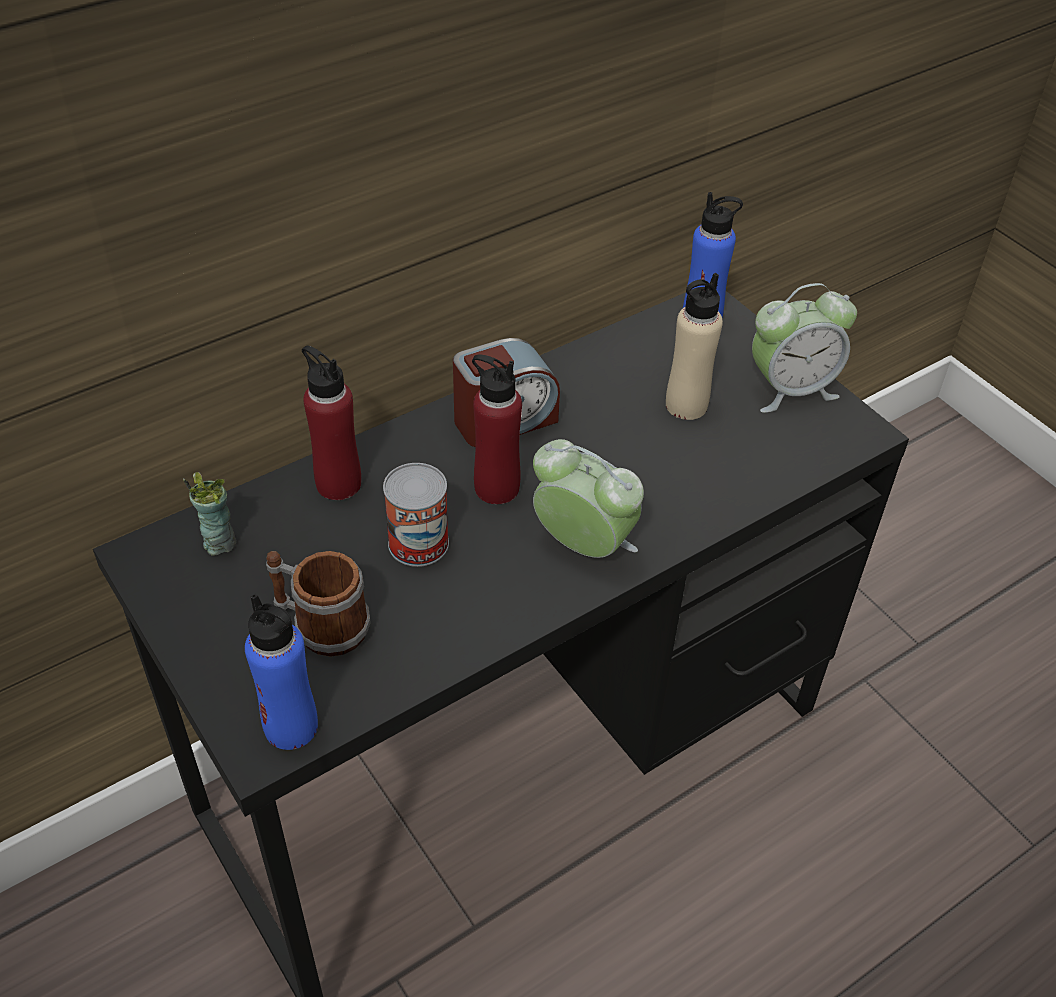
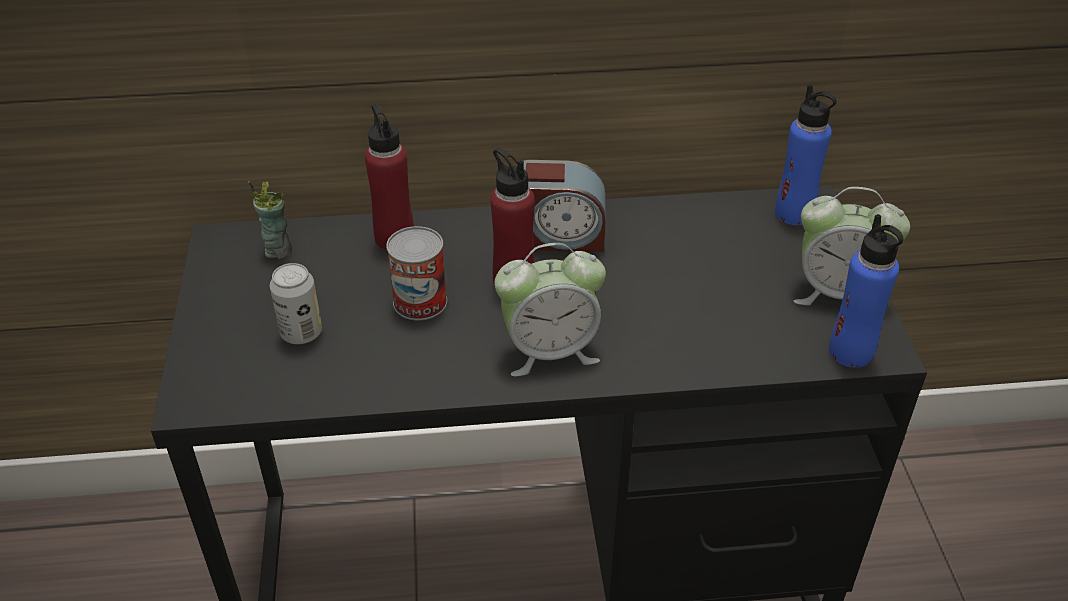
camera: 30 degrees right, 5 degrees down
(291, 727) = (224, 395): blue bottle -> blue bottle (851, 352)
(320, 625) = (301, 333): mug -> can
(583, 545) = (550, 351): alarm clock -> alarm clock turned 105 degrees clockwise
(686, 405) = (727, 274): beige bottle -> none

